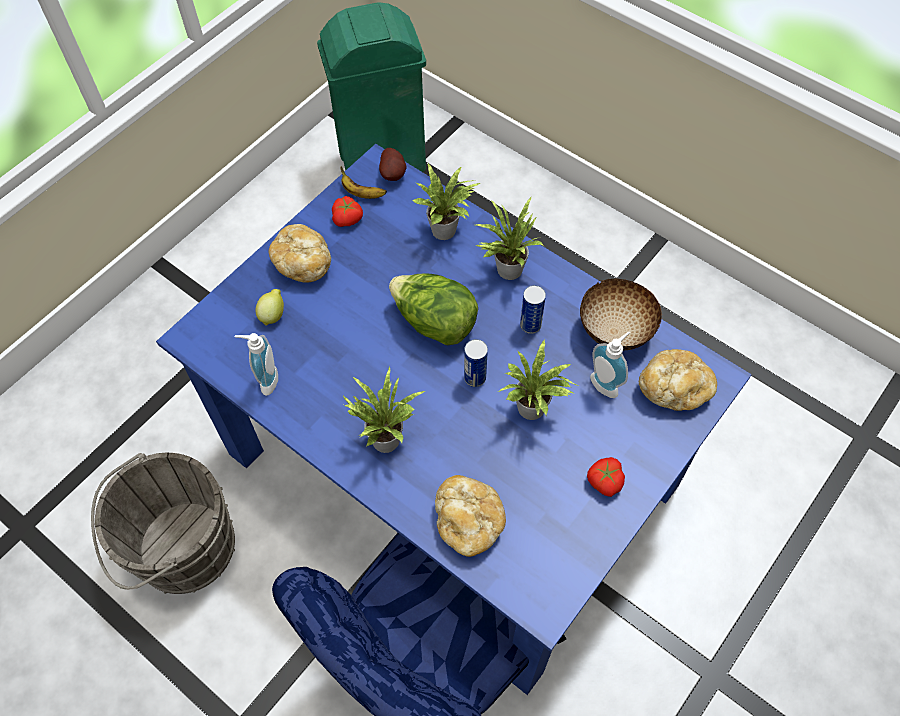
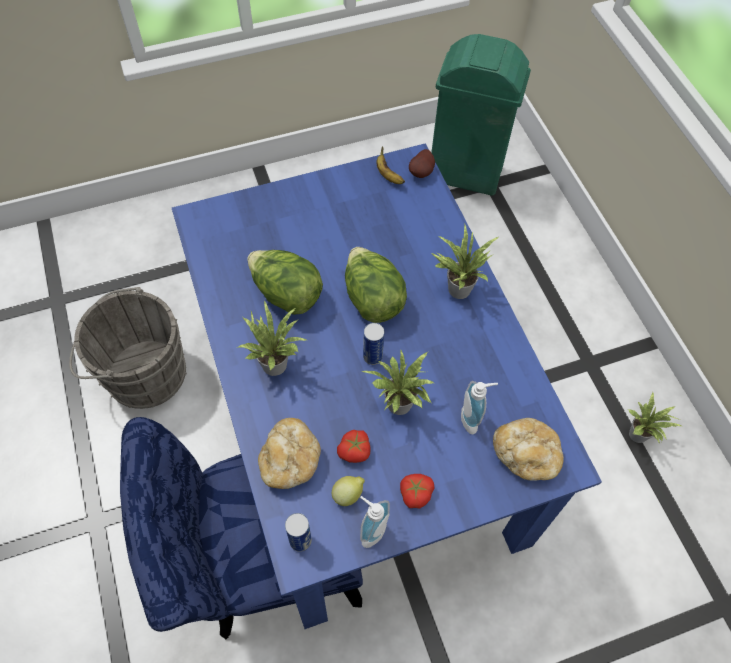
camera: 30 degrees right, 0 degrees up
(265, 380) = (222, 274): soap dispenser -> soap dispenser (370, 530)
(273, 315) = (261, 231): lemon -> lemon (348, 494)
(303, 262) = (309, 204): bread -> none
(346, 364) = (286, 294): none -> lettuce
(348, 219) = (364, 189): tomato -> tomato (355, 451)
(447, 230) = (432, 235): potted plant -> potted plant (640, 436)
(530, 325) = (444, 340): can -> can (300, 540)
(616, 331) = (510, 383): bowl -> none

